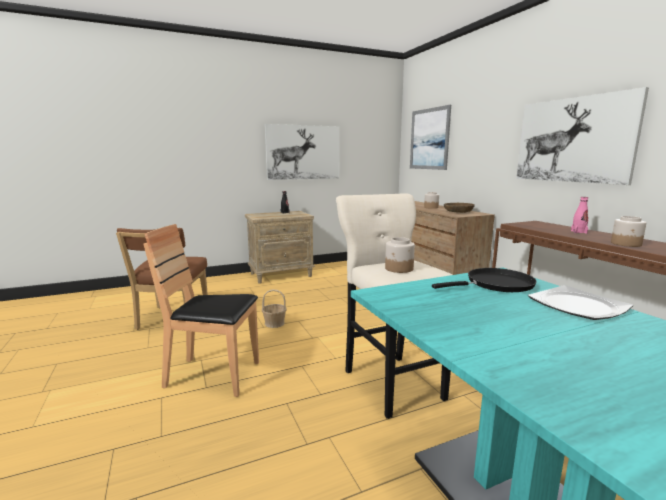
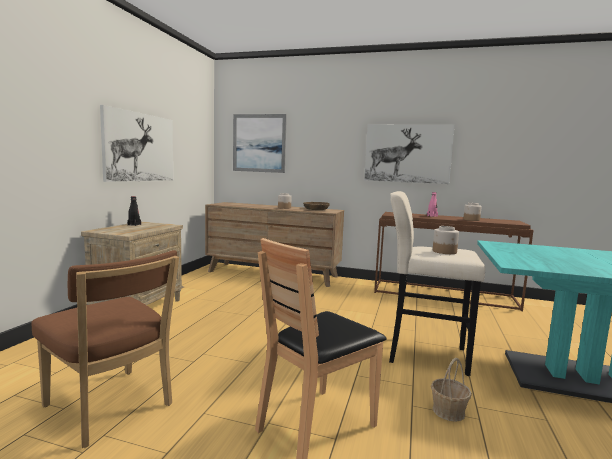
camera: 50 degrees left, 5 degrees down
(274, 323) = (251, 355): basket -> basket (448, 411)
(495, 284) = (515, 248): black frying pan -> none
(576, 306) = (564, 250): plate -> none

